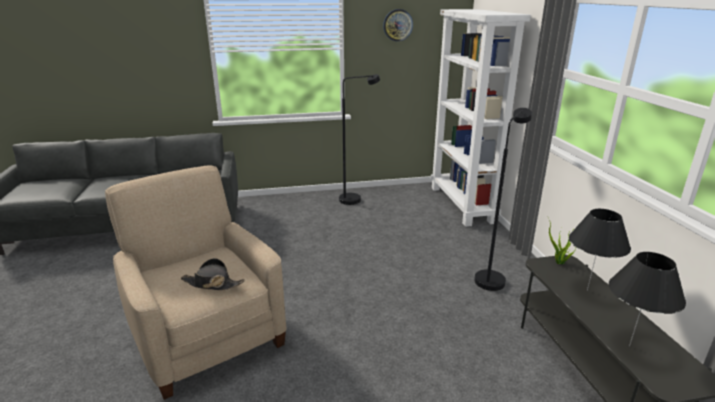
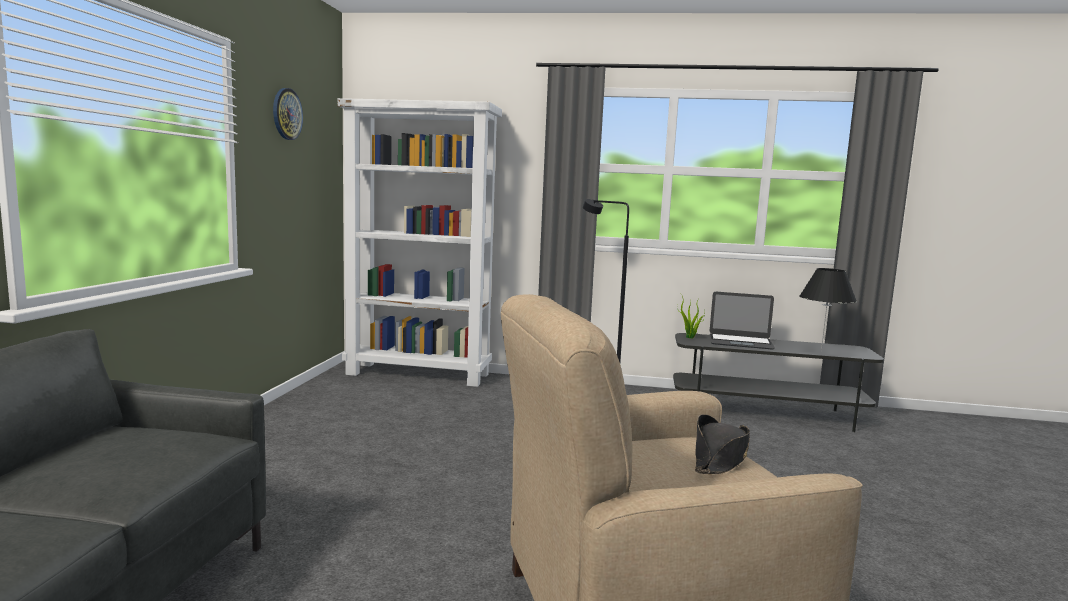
camera: 70 degrees left, 15 degrees down
(355, 199) = (297, 419): black floor lamp -> none
(587, 290) = (740, 342): black table lamp -> laptop

